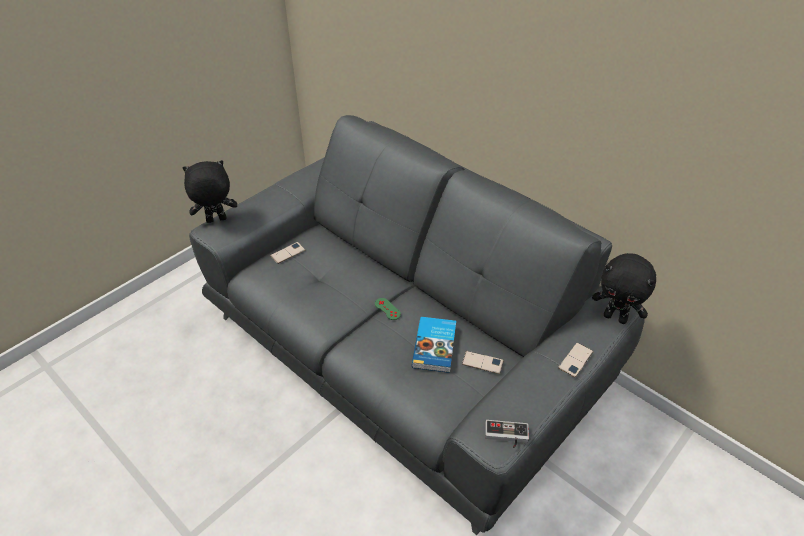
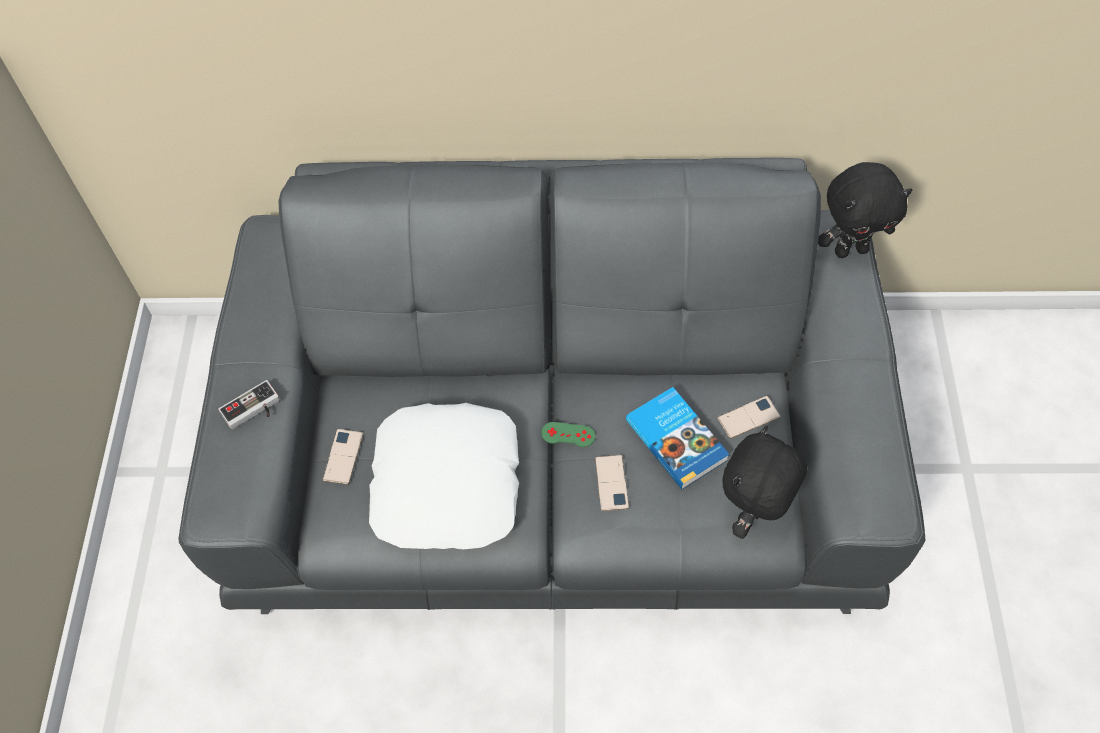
camera: 40 degrees left, 15 degrees up
(216, 220) = (205, 493): black plush toy -> black plush toy (753, 514)
(315, 291) = (448, 483): none -> white pillow
(506, 436) = (889, 493): game controller -> game controller (253, 410)
(575, 360) = (864, 339): phone -> phone (611, 483)

